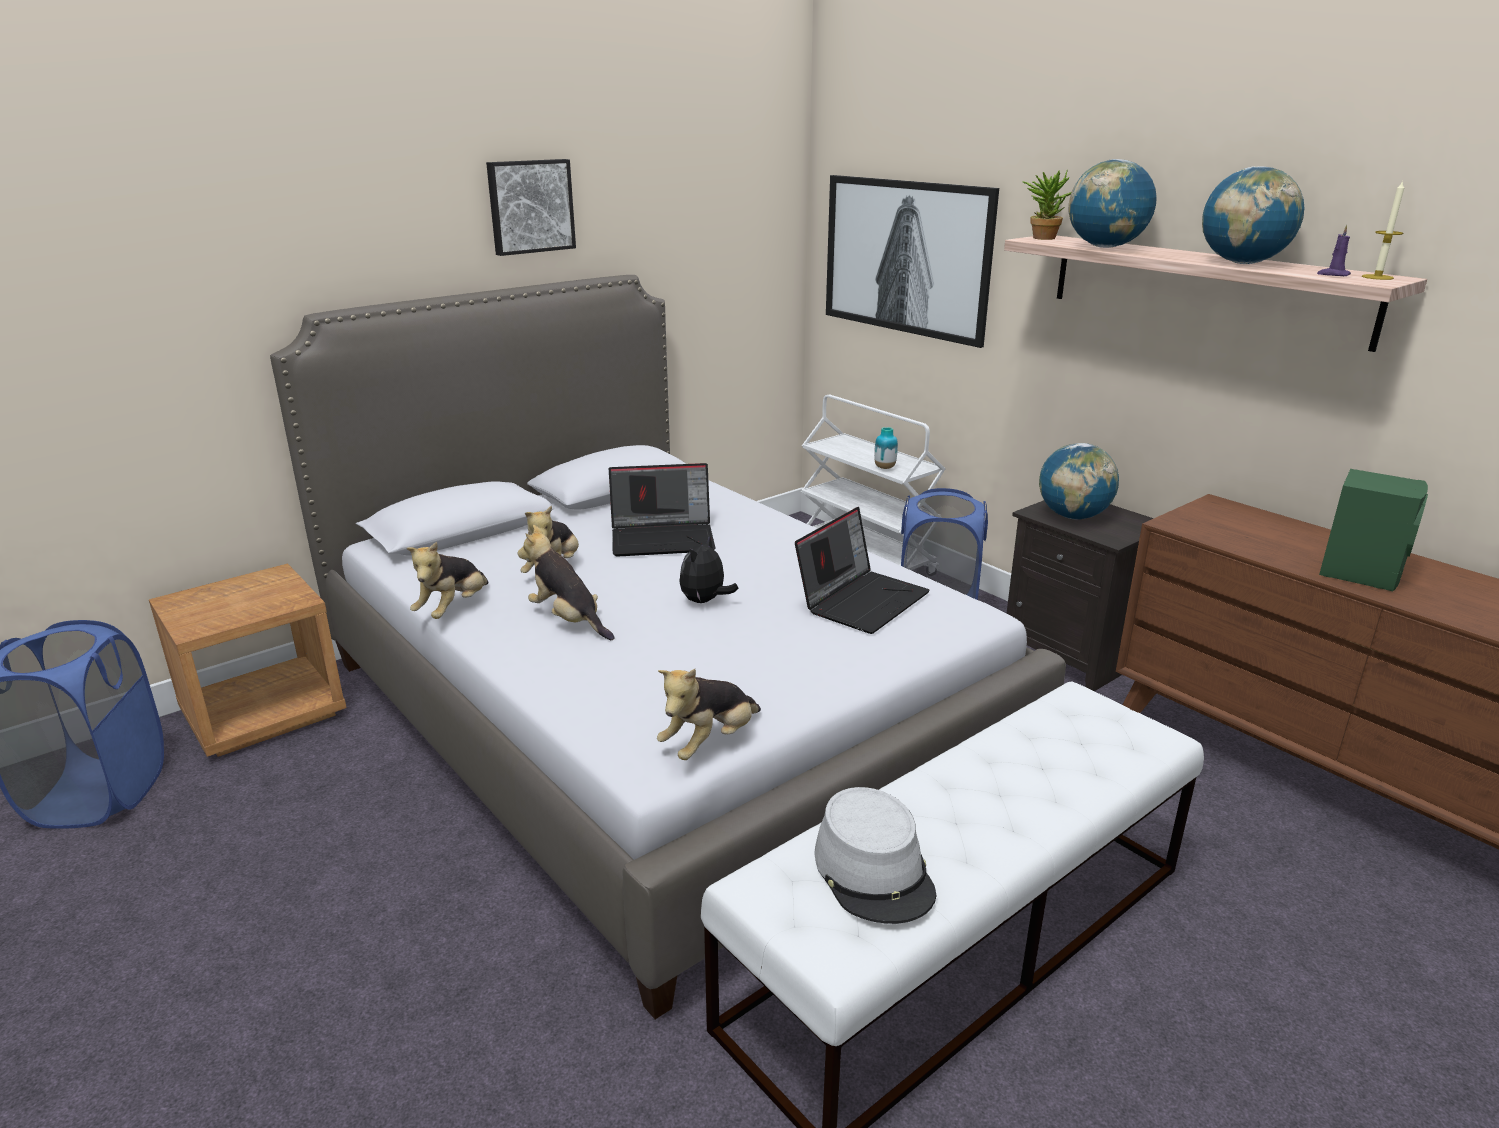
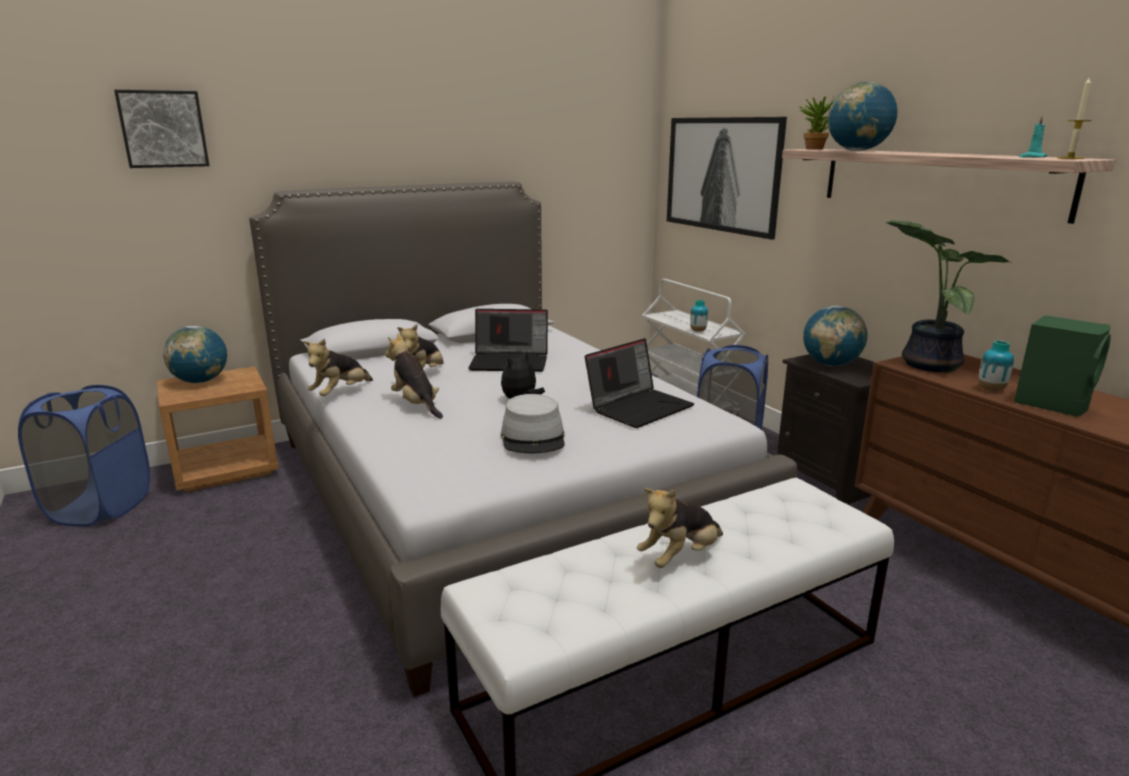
camera: 10 degrees right, 5 degrees down
(530, 206) = (443, 129): picture -> picture (163, 129)
(710, 743) = (478, 486): plush toy -> plush toy (680, 557)
(874, 871) = (577, 588): grey hat -> grey hat (533, 437)
(1203, 522) = (927, 364): none -> potted plant
(1242, 263) = (960, 154): globe -> globe (200, 381)
(1288, 557) = (991, 389): none -> vase
(1333, 275) = (1031, 157): purple candle -> turquoise candle

